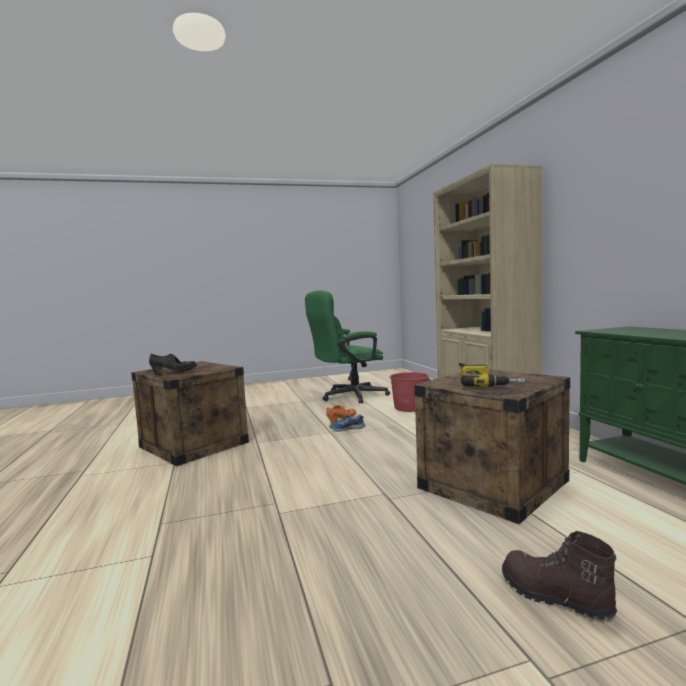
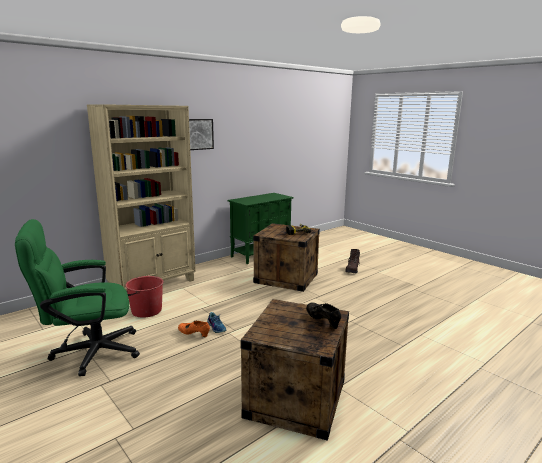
camera: 115 degrees left, 10 degrees up
(348, 396) = (88, 352): green office chair -> green office chair turned 120 degrees clockwise
(586, 198) = (199, 134): none -> picture

